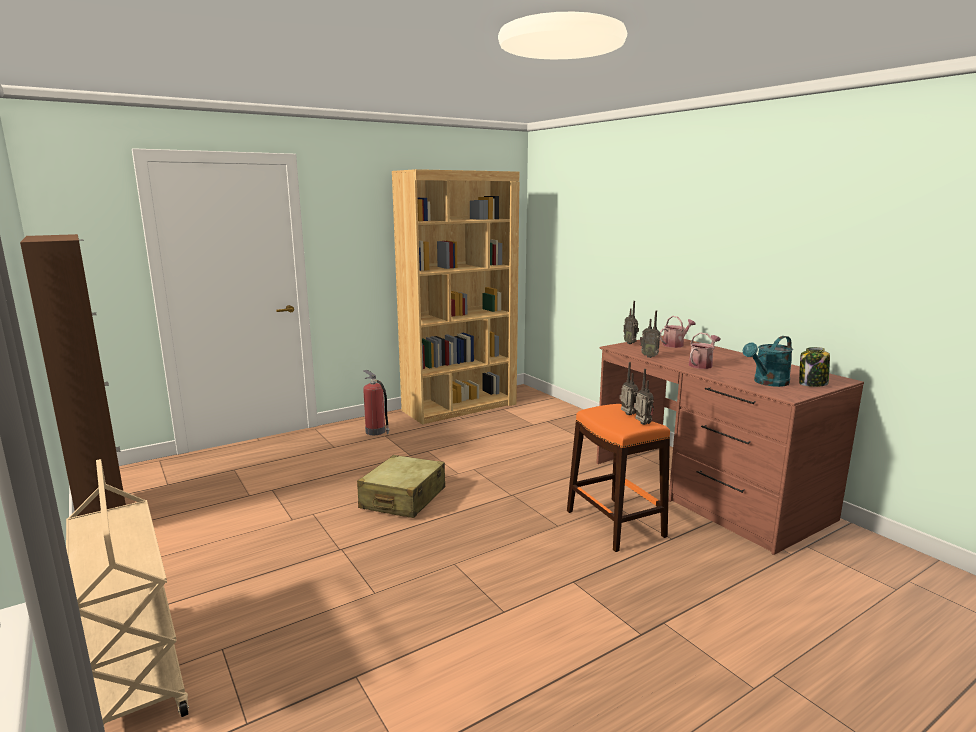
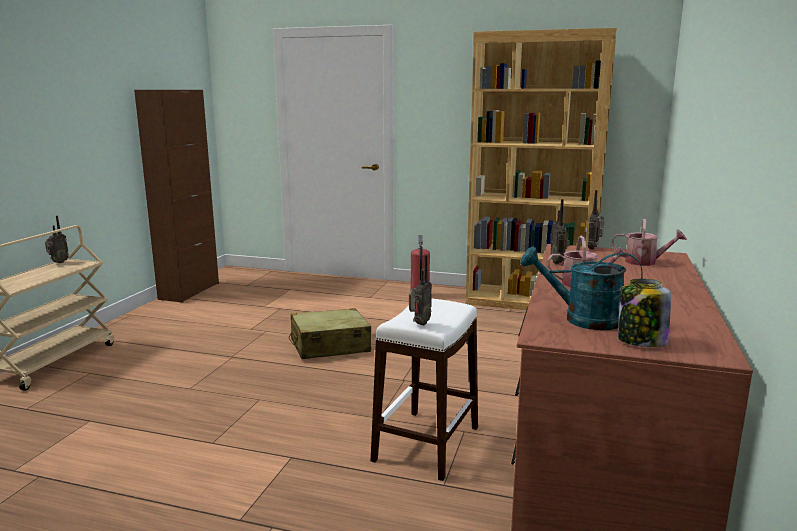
camera: 50 degrees right, 0 degrees up
(614, 524) = (426, 443): orange stool -> white stool
(627, 415) = (440, 314): radio -> radio (58, 262)

